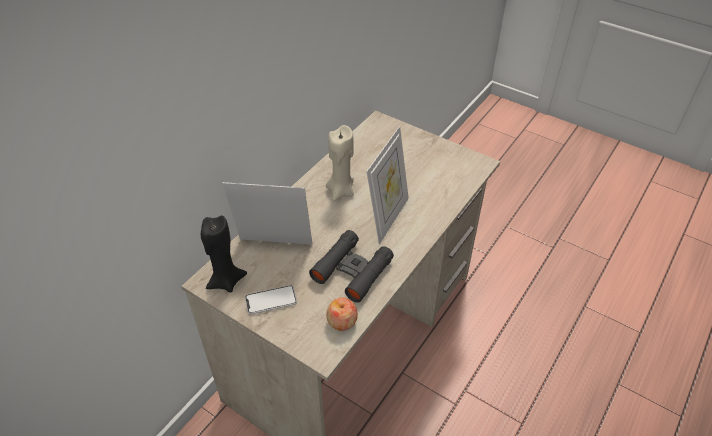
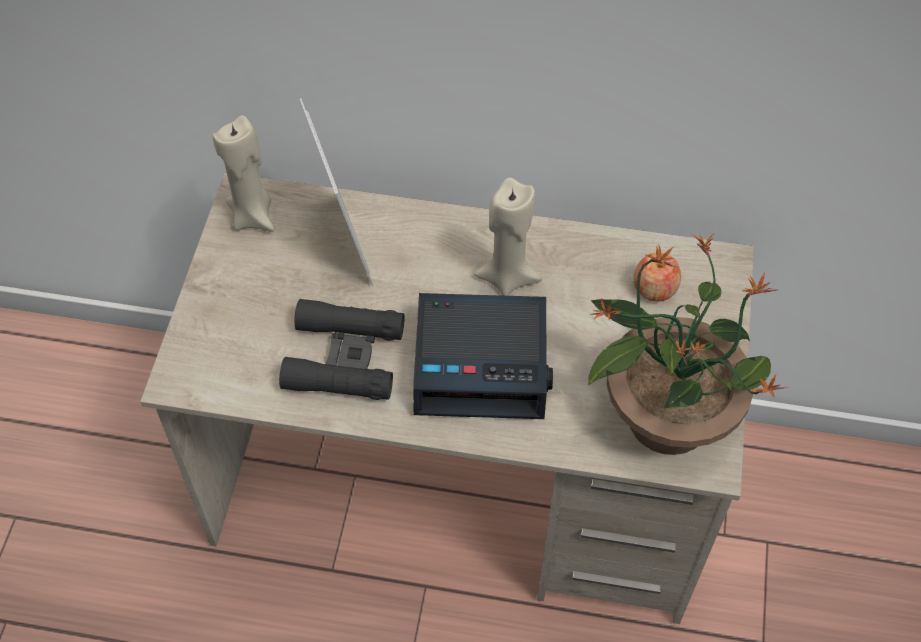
camera: 65 degrees right, 10 degrees up
(226, 281) = (253, 216): black candle -> beige candle
(271, 300) = (242, 282): phone -> none
(342, 321) = (241, 382): apple -> apple (654, 288)
(387, 218) = (482, 364): picture frame -> alarm clock
(450, 167) = (666, 416): none -> potted plant

